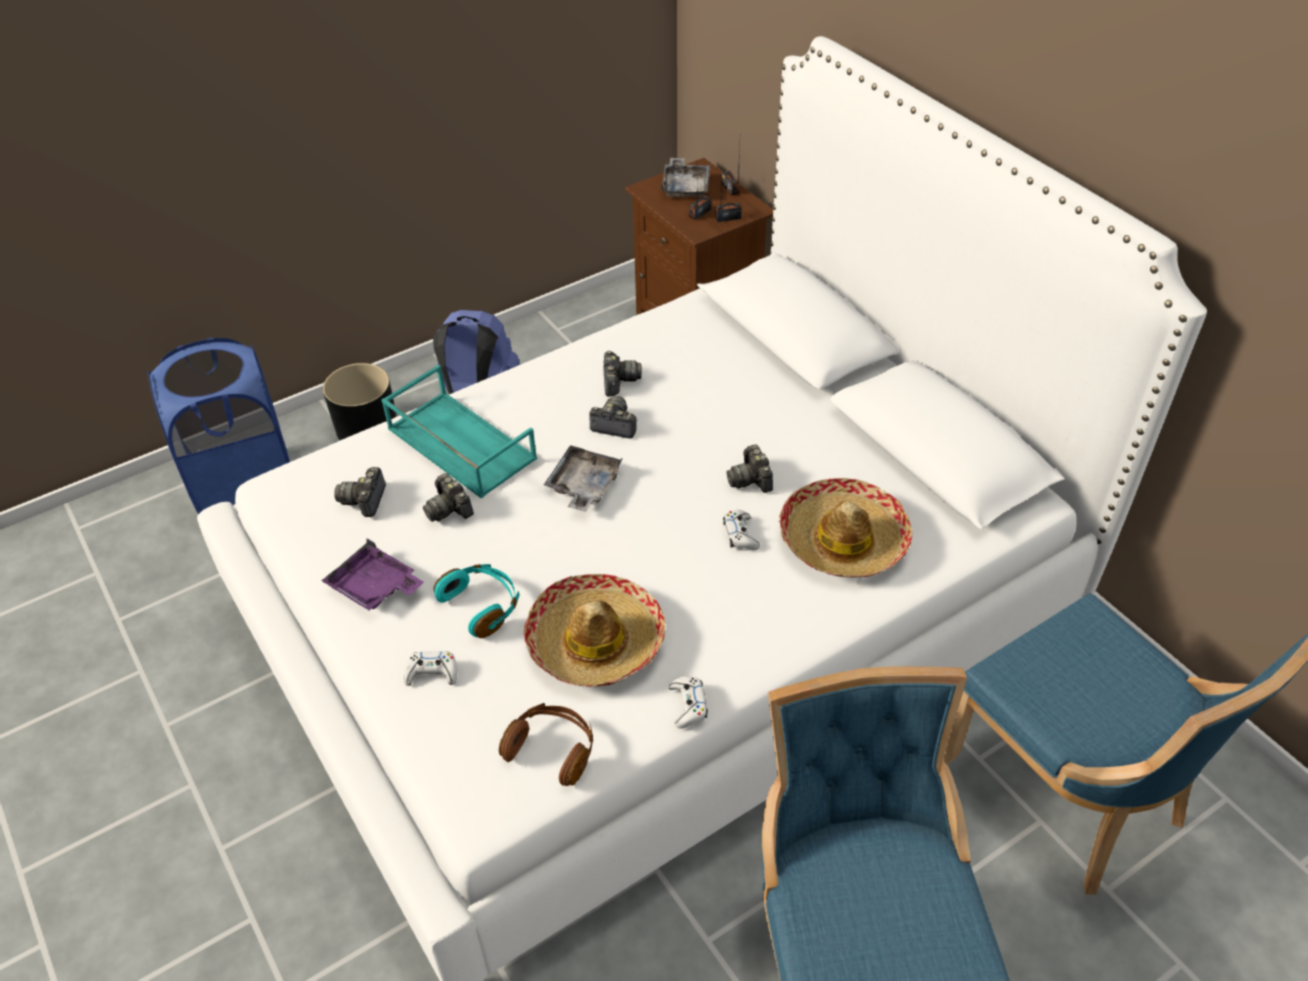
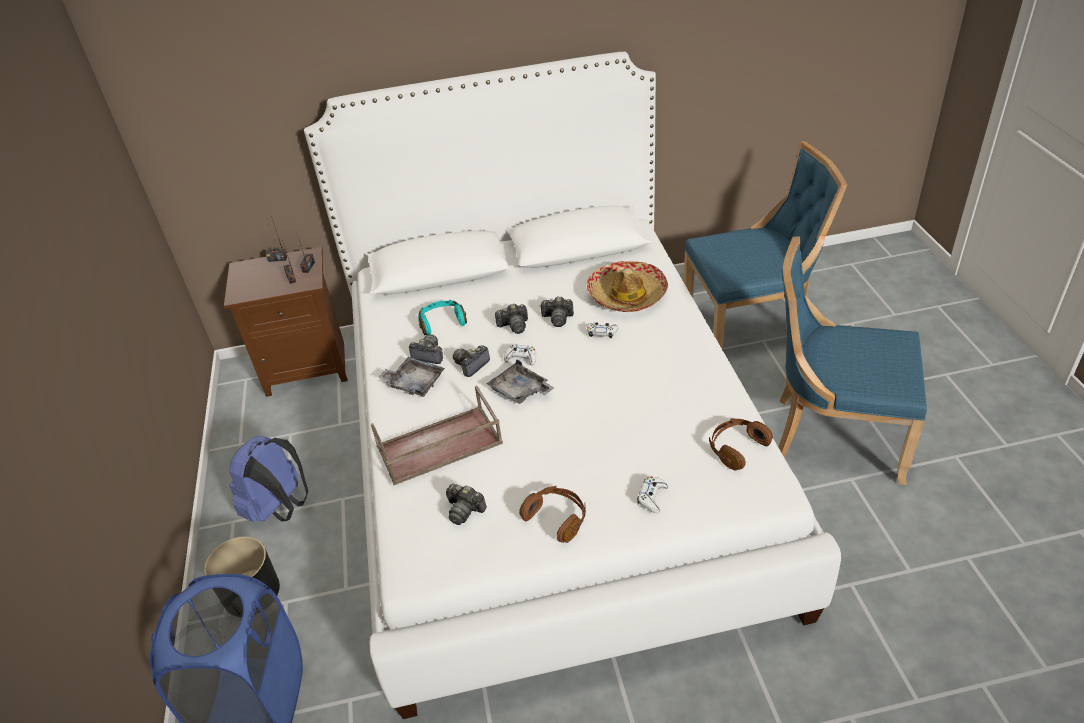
camera: 65 degrees left, 5 degrees down
(374, 587) = (557, 518): purple tray -> brown headphones
(449, 508) = (503, 462): camera -> camera (514, 326)
(459, 444) = (438, 446): turquoise tray -> brown tray
(482, 605) = (602, 462): turquoise headphones -> turquoise headphones (442, 322)
(595, 641) = (658, 412): hat -> none
(685, 187) = (254, 278): grey tray -> grey tray (414, 383)
(688, 705) = (723, 383): white game controller -> white game controller (521, 358)

